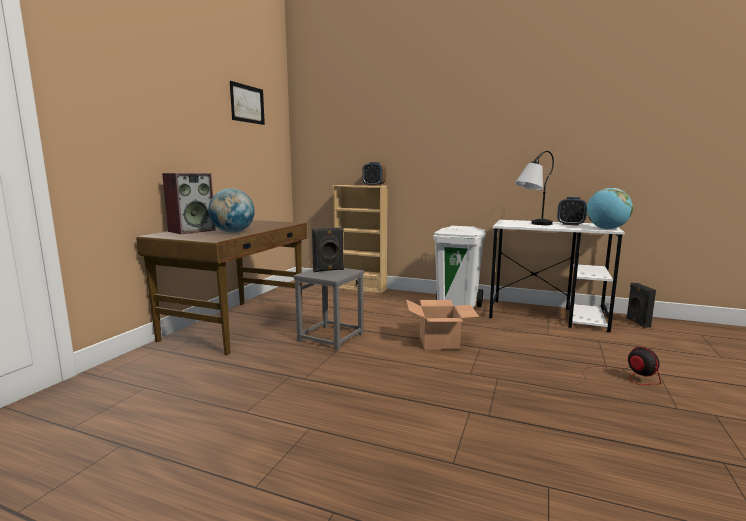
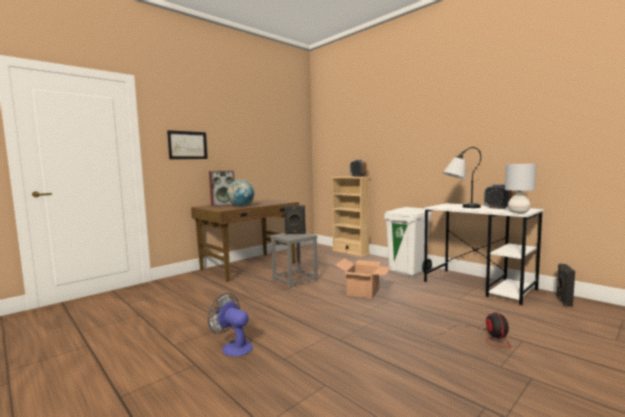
camera: 25 degrees right, 5 degrees down
(247, 104) = (275, 126): picture -> picture (188, 145)
(360, 463) = (233, 347): none -> fan
(606, 229) = (518, 212): globe -> grey table lamp

